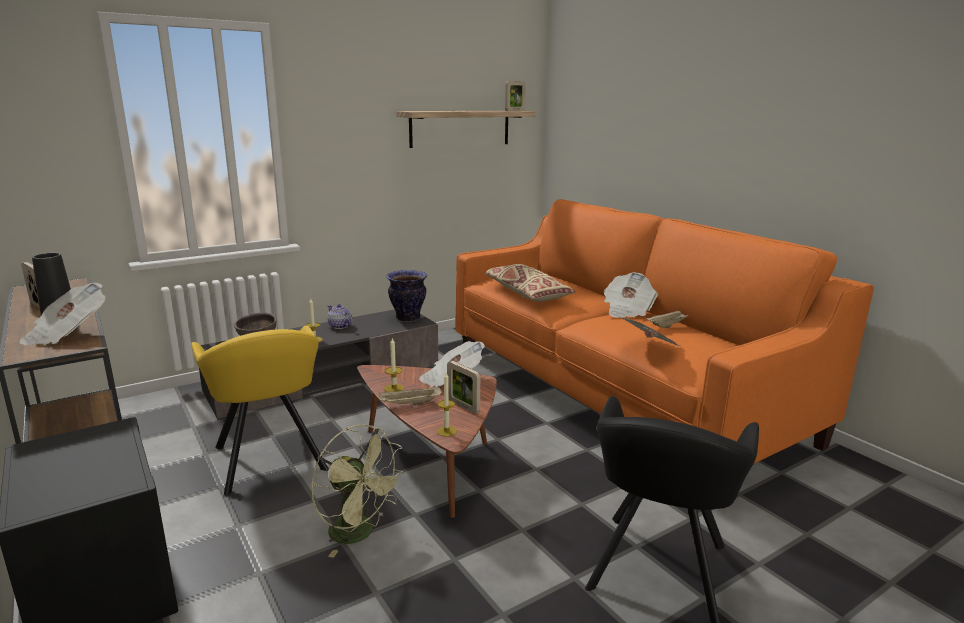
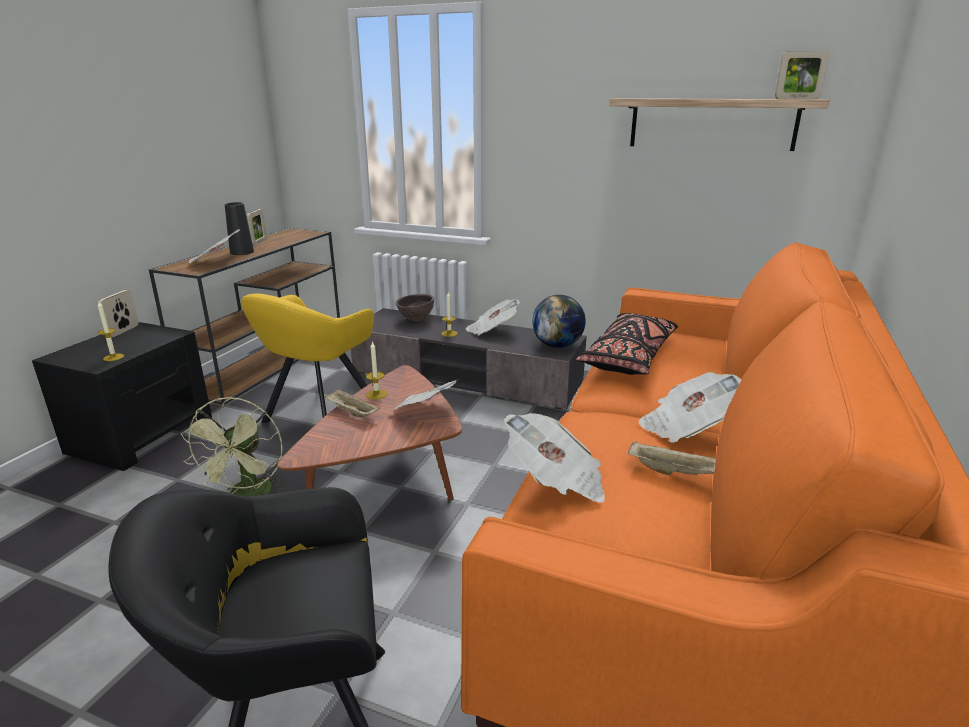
camera: 55 degrees right, 5 degrees up
(340, 326) = (492, 330): teapot -> newspaper
(407, 318) = (557, 345): vase -> globe
(446, 431) = (313, 447): candle -> candle (113, 357)
(463, 406) = (373, 437): picture frame -> picture frame (124, 331)
(526, 293) = (629, 357): beige pillow -> black pillow

